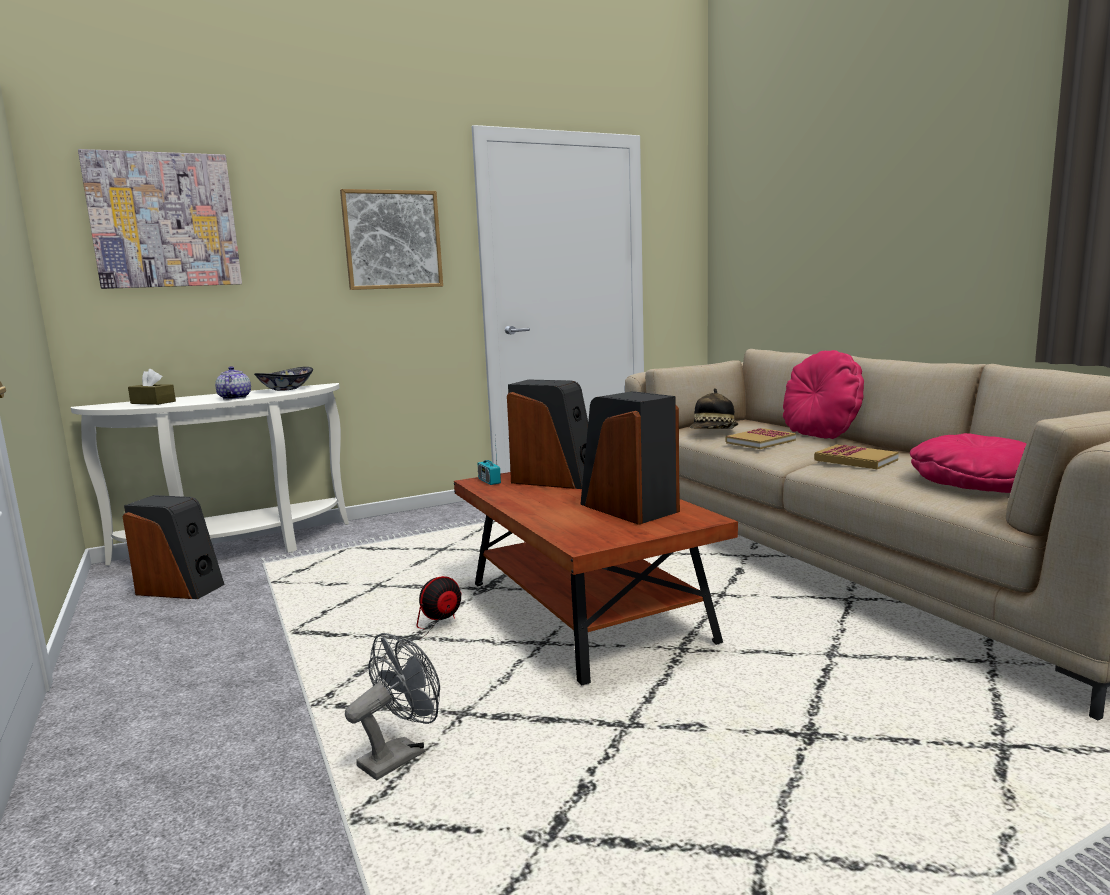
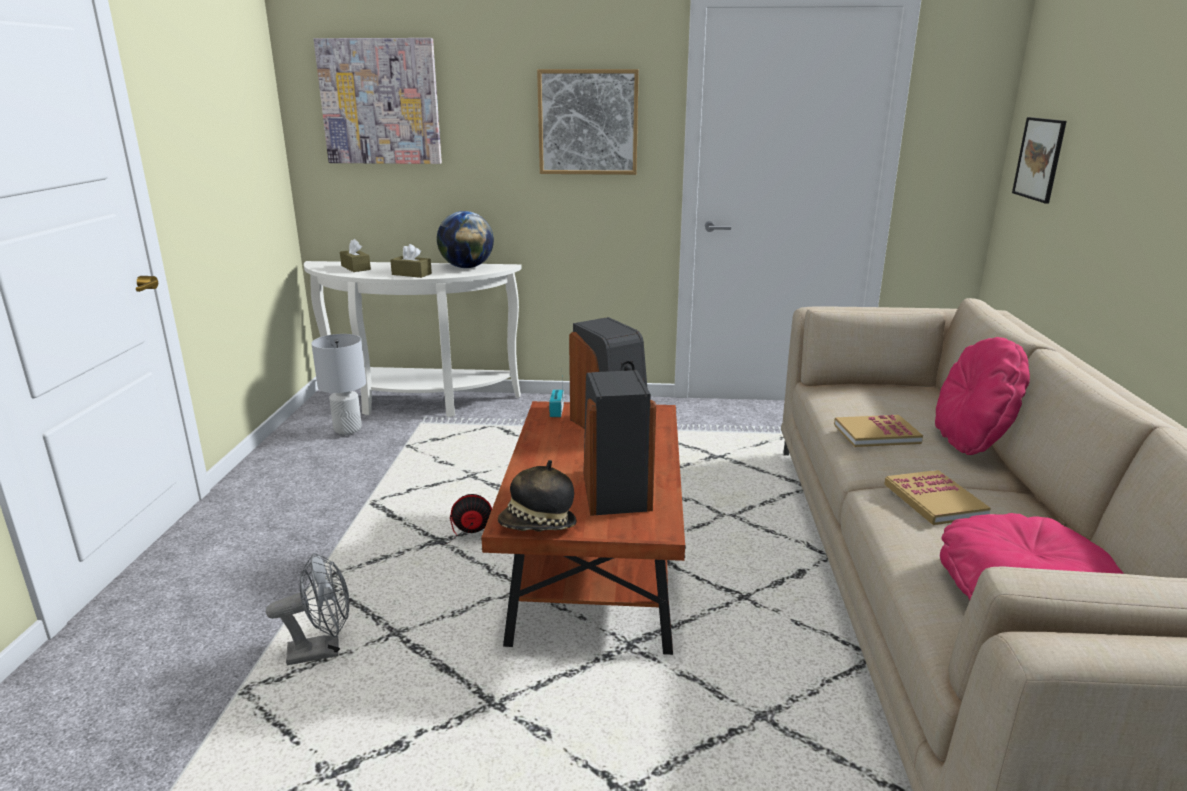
camera: 30 degrees right, 10 degrees up
(181, 588) = (348, 431): speaker -> grey table lamp
(234, 398) = (411, 274): teapot -> brown tissue box
(285, 389) = (466, 267): bowl -> globe
(714, 432) = (850, 403): hat -> hat (538, 526)
(746, 254) = (1039, 159): none -> picture

